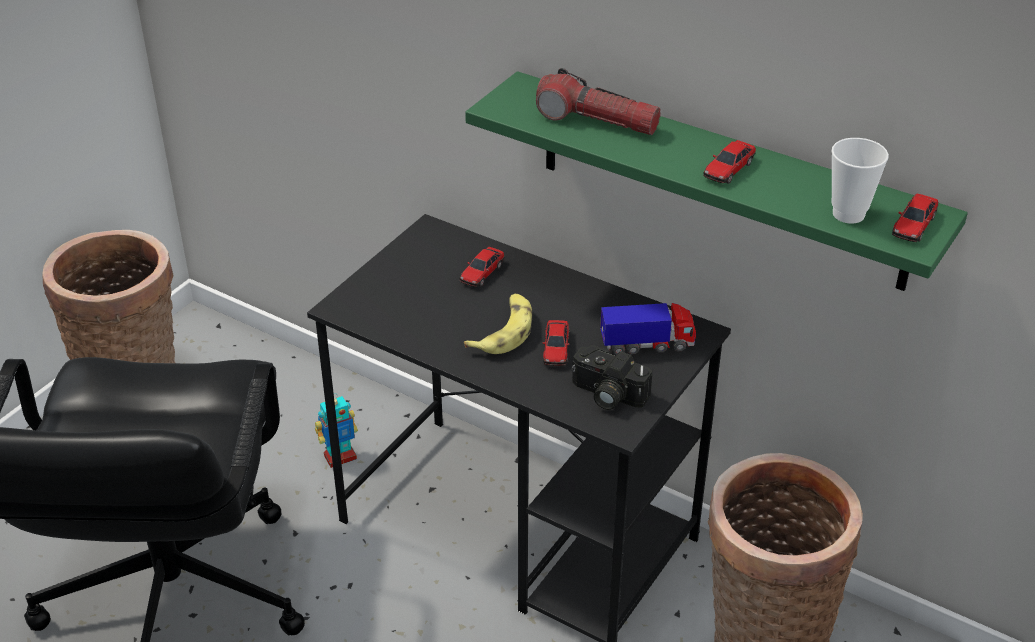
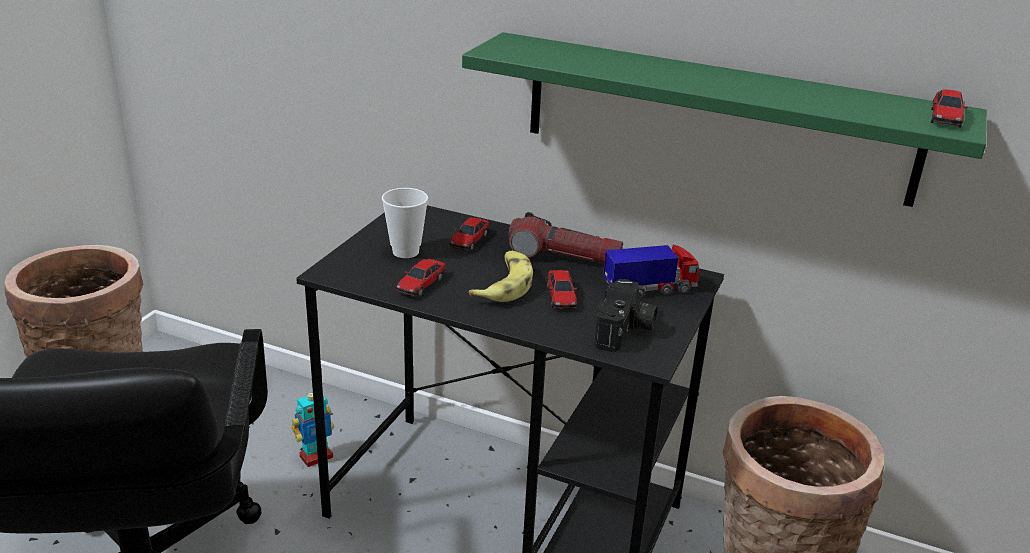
camera: 10 degrees left, 10 degrees down
(596, 120) = (595, 58): flashlight -> flashlight (564, 257)
(606, 395) = (625, 332): camera -> camera turned 90 degrees counterclockwise
(729, 169) = (742, 86): toy car -> toy car (421, 284)
(848, 214) = (878, 111): cup -> cup (405, 252)

